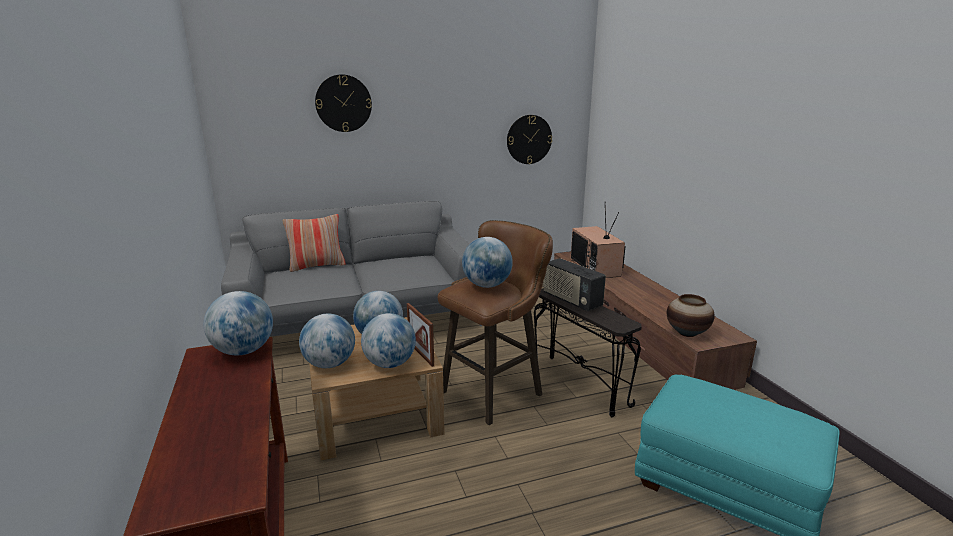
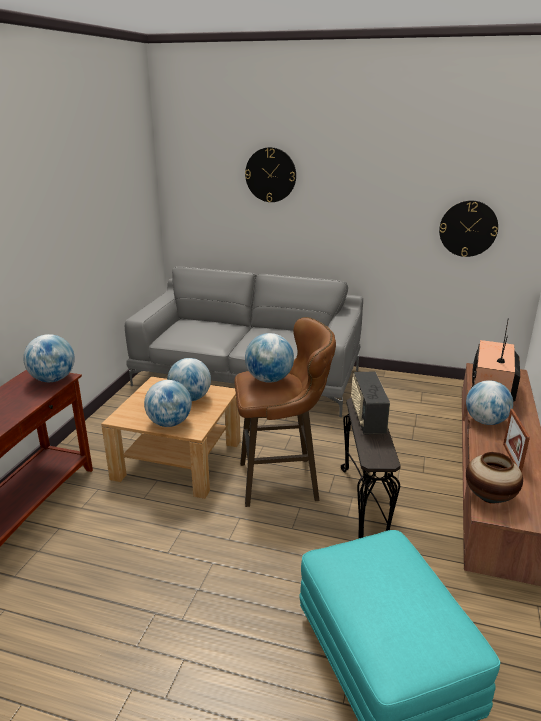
camera: 35 degrees right, 5 degrees up
(317, 266) = (217, 321): pillow -> none
(330, 364) = (133, 408): globe -> globe (485, 421)
(421, 354) = (200, 423): picture frame -> picture frame (511, 458)

